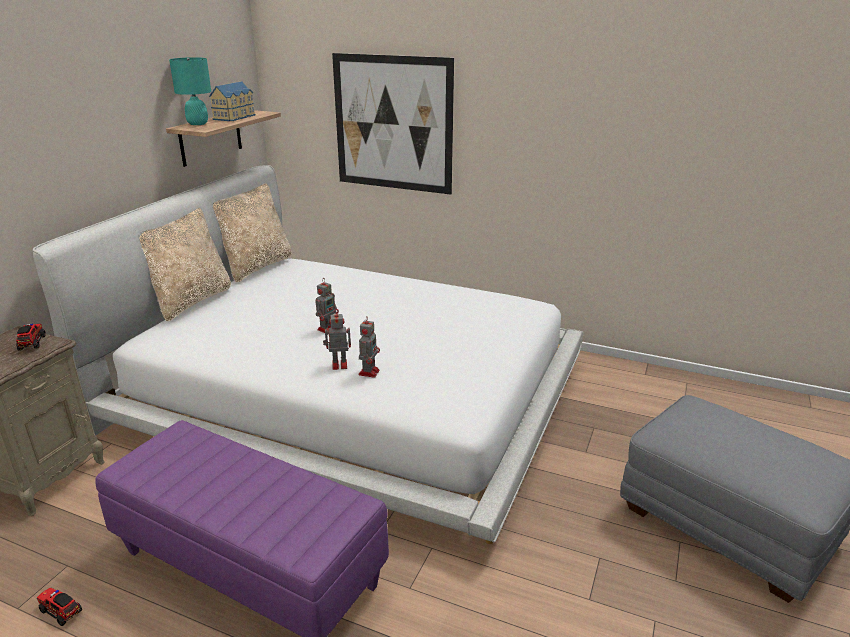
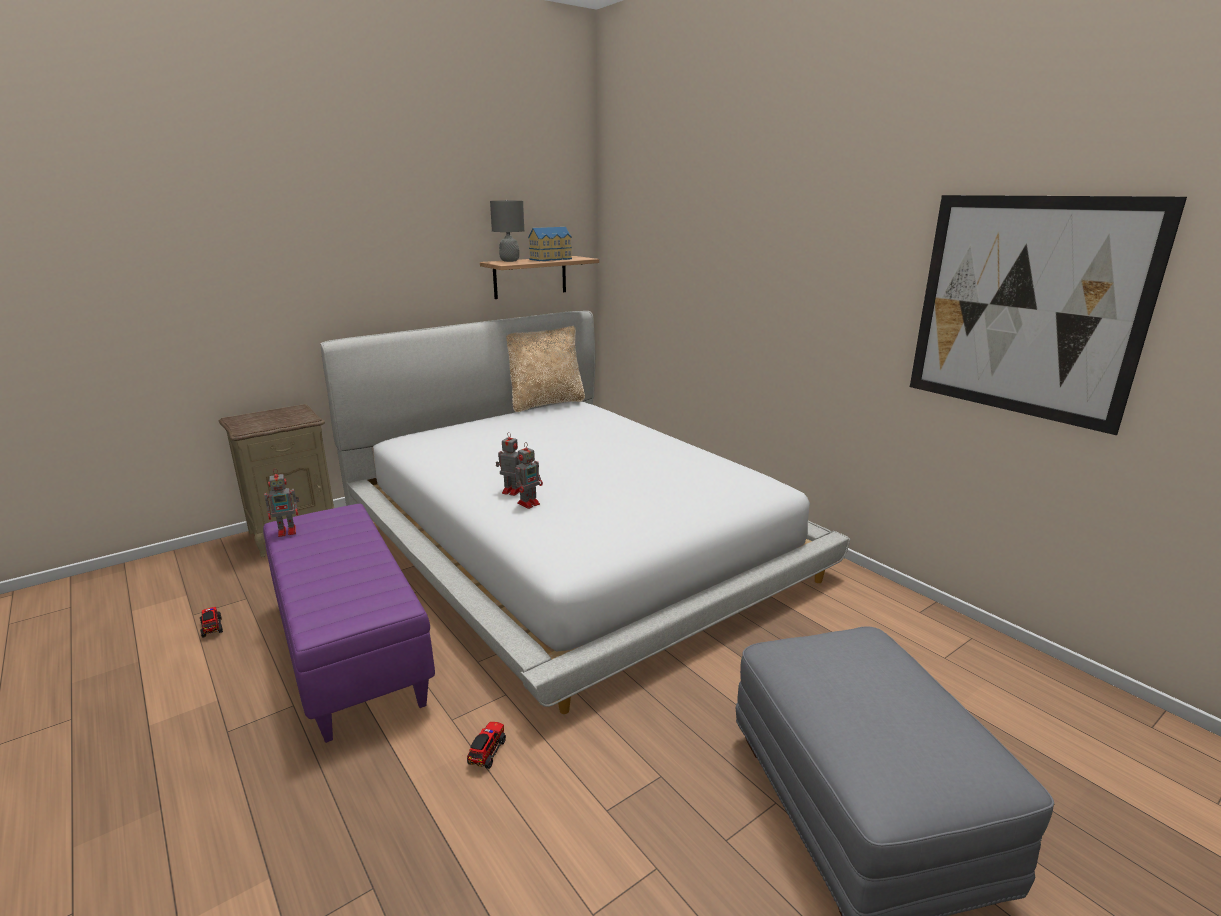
camera: 30 degrees right, 5 degrees down
(32, 342) = (297, 416): toy truck -> toy truck (487, 751)
(192, 302) = (464, 420): beige pillow -> none
(197, 124) = (509, 261): turquoise table lamp -> grey table lamp
(328, 329) = (539, 461): toy robot -> toy robot (288, 531)
(393, 124) = (694, 275): picture -> picture (1025, 307)

